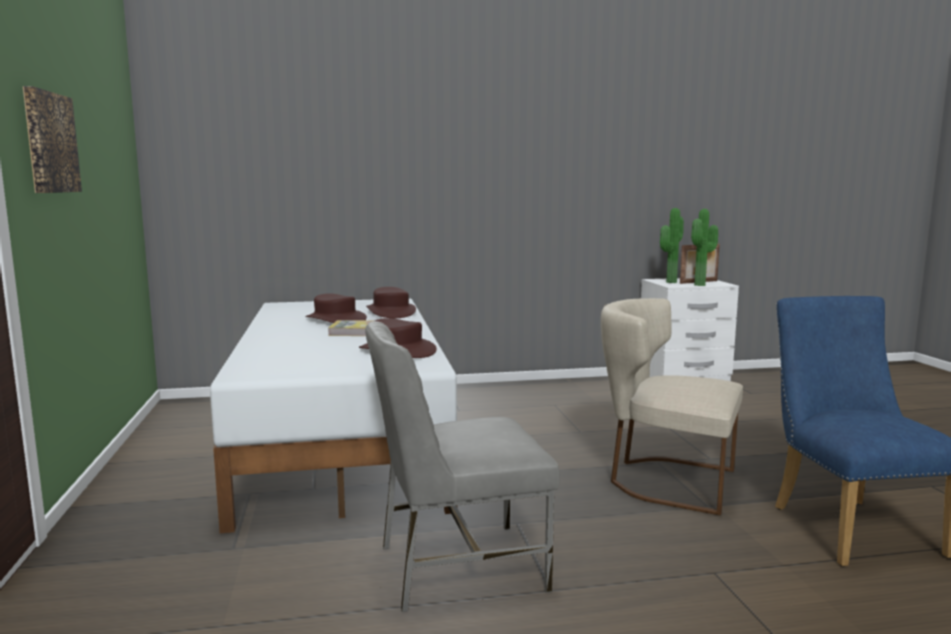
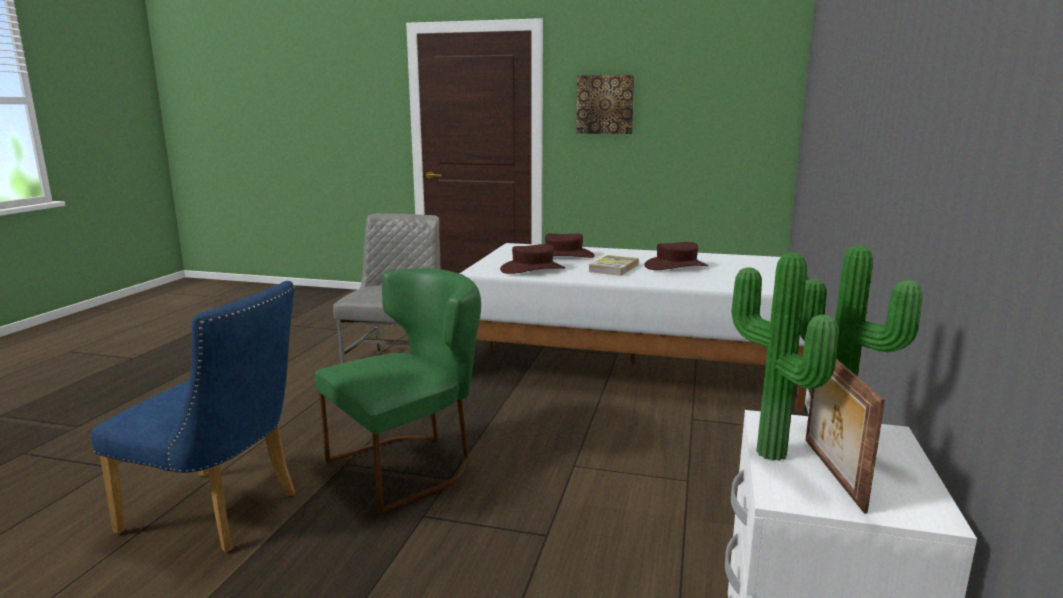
camera: 115 degrees right, 5 degrees up
(391, 312) = (707, 281): brown hat -> brown hat (563, 256)
(664, 480) = (410, 464): beige chair -> green chair

